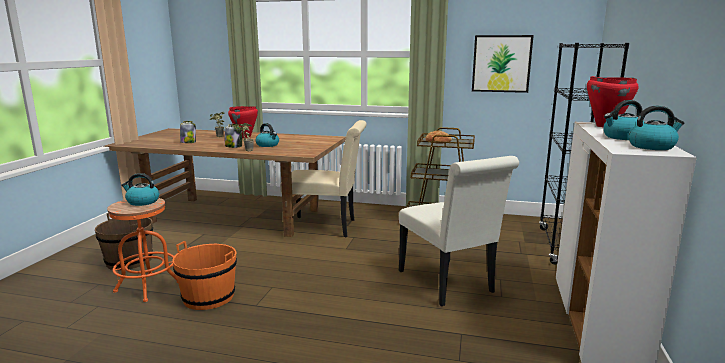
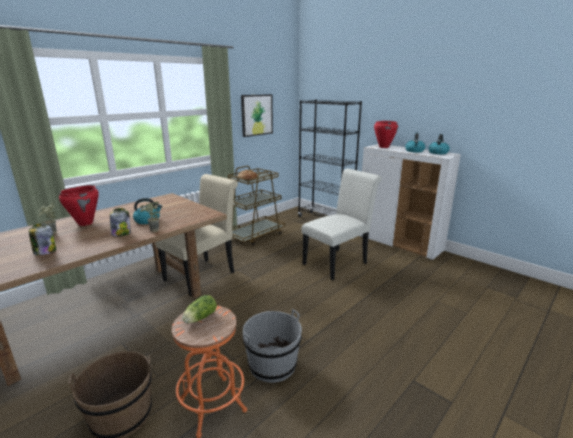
camera: 60 degrees left, 5 degrees up
(142, 202) = (199, 318): kettle -> lettuce
(209, 297) = (272, 364): orange bucket -> grey bucket
(449, 284) = (338, 262): white chair -> white chair turned 45 degrees counterclockwise

